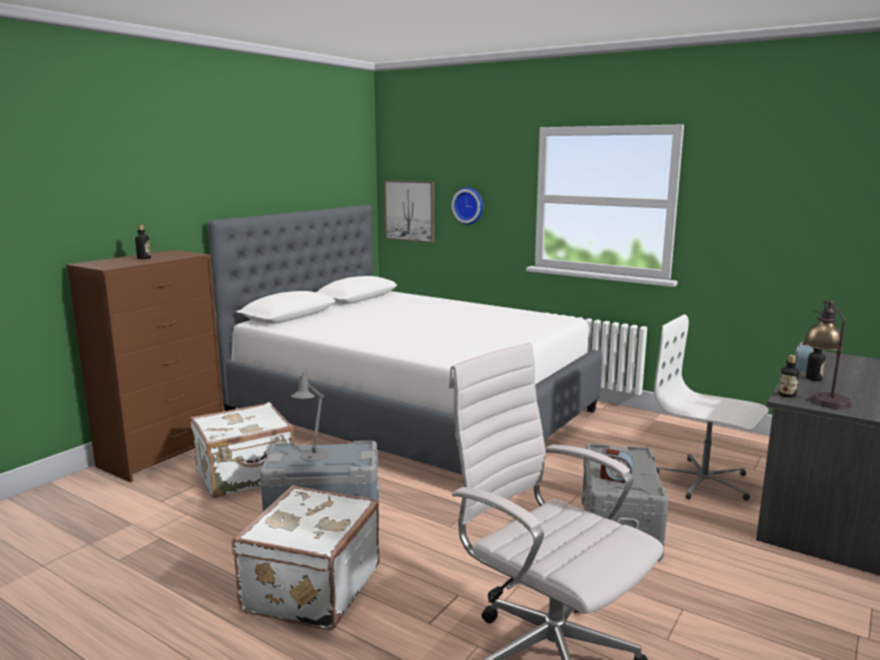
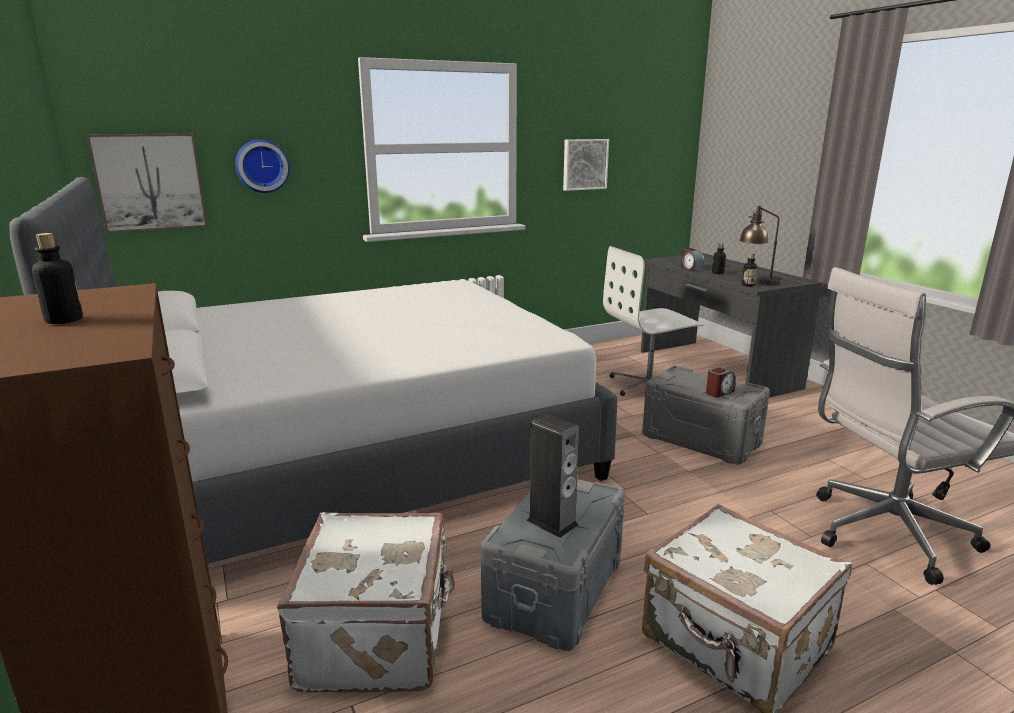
camera: 60 degrees left, 5 degrees up
(312, 457) = (552, 522): grey table lamp -> speaker
(763, 228) = (584, 164): none -> picture

